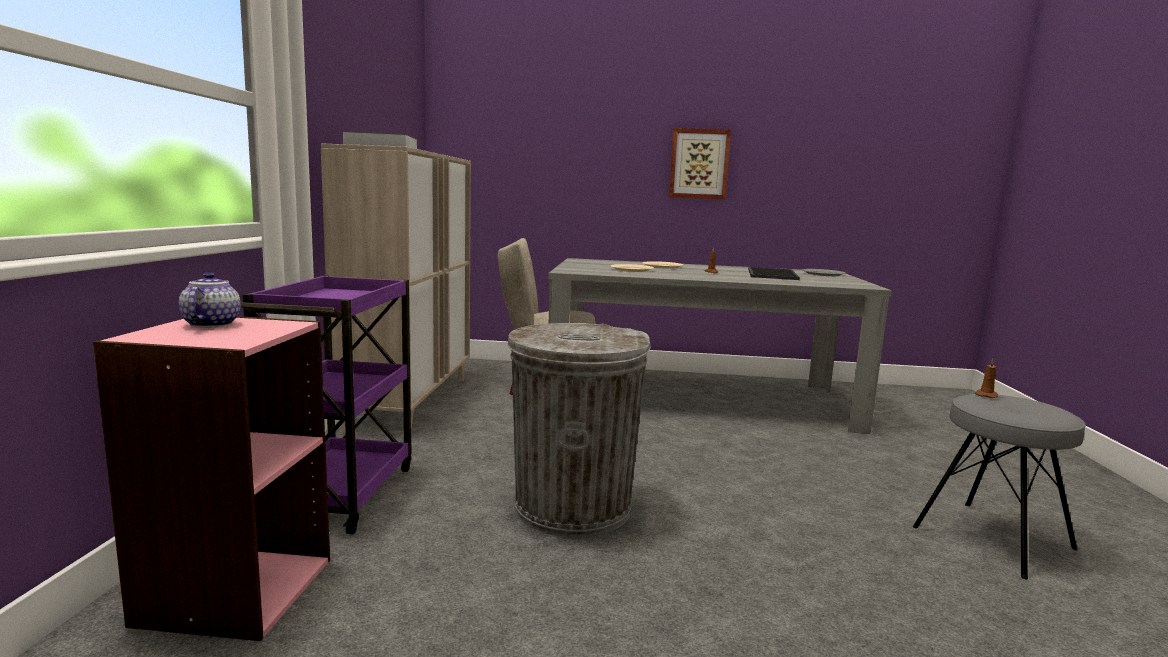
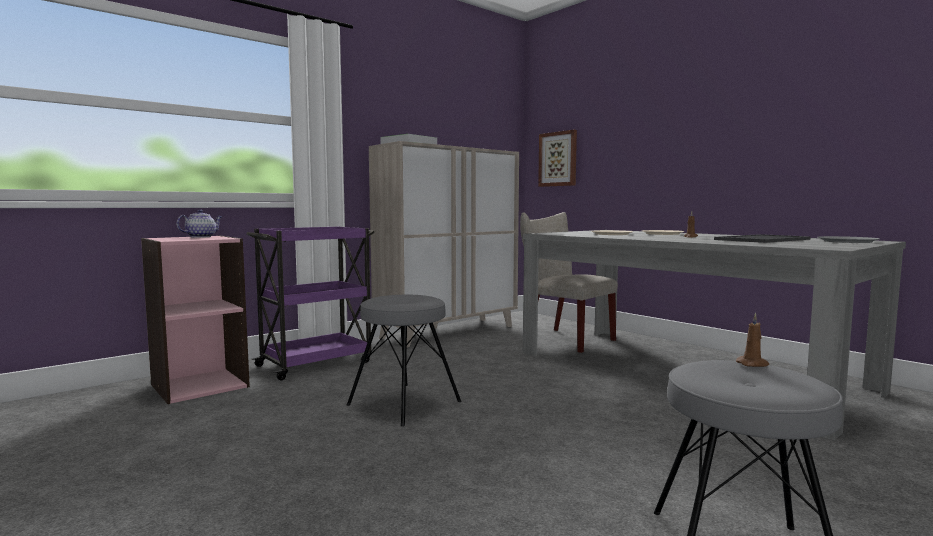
camera: 45 degrees right, 5 degrees down
(572, 508) = (404, 403): grey trash can -> grey stool
(699, 164) = (736, 131): picture -> picture (558, 159)

